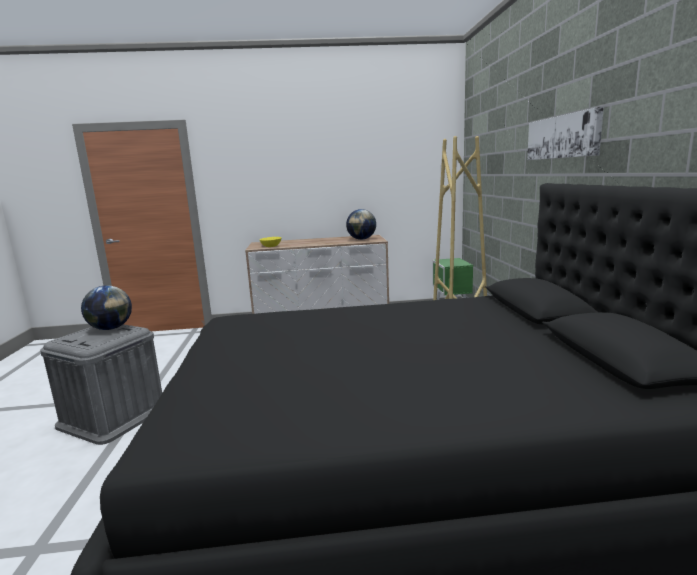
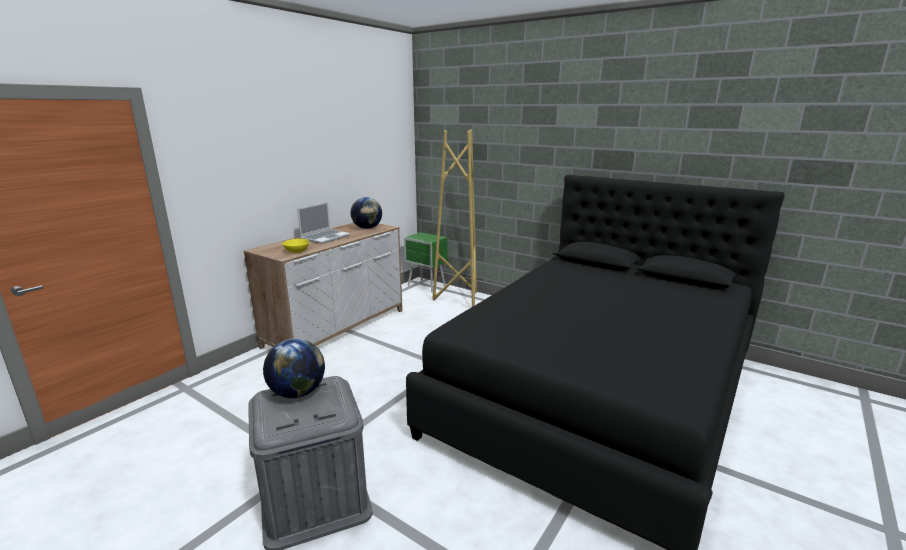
camera: 50 degrees left, 5 degrees up
(314, 241) = (325, 237): none -> laptop
(562, 137) = (569, 141): picture -> none

